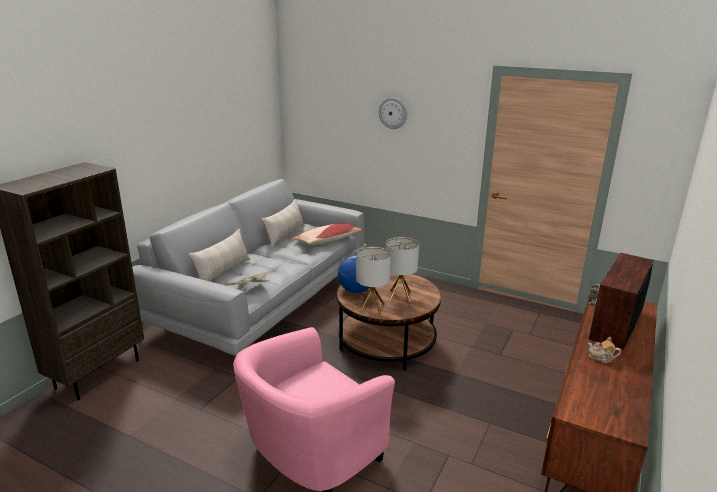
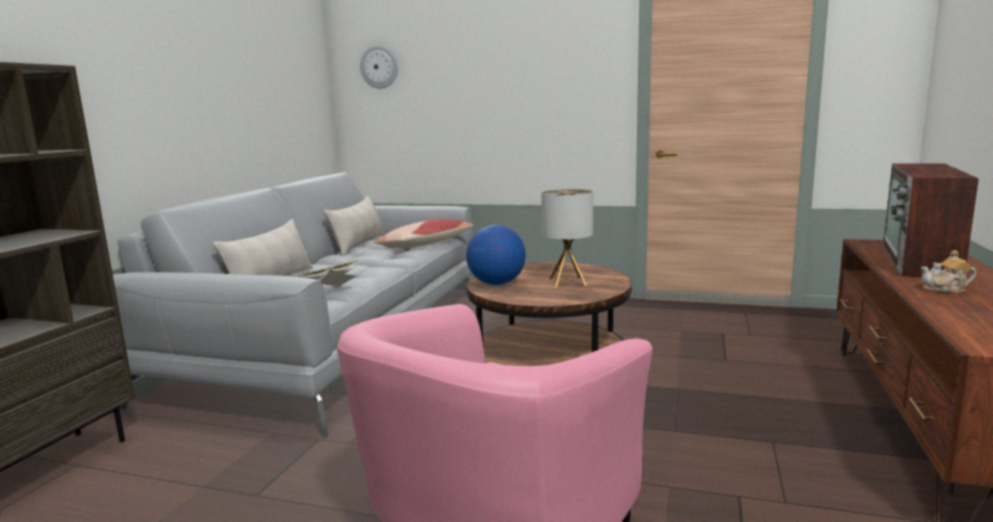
camera: 10 degrees left, 10 degrees down
(372, 308) = (533, 296): table lamp -> none
(393, 113) = (501, 60): wall clock -> wall clock (379, 67)

